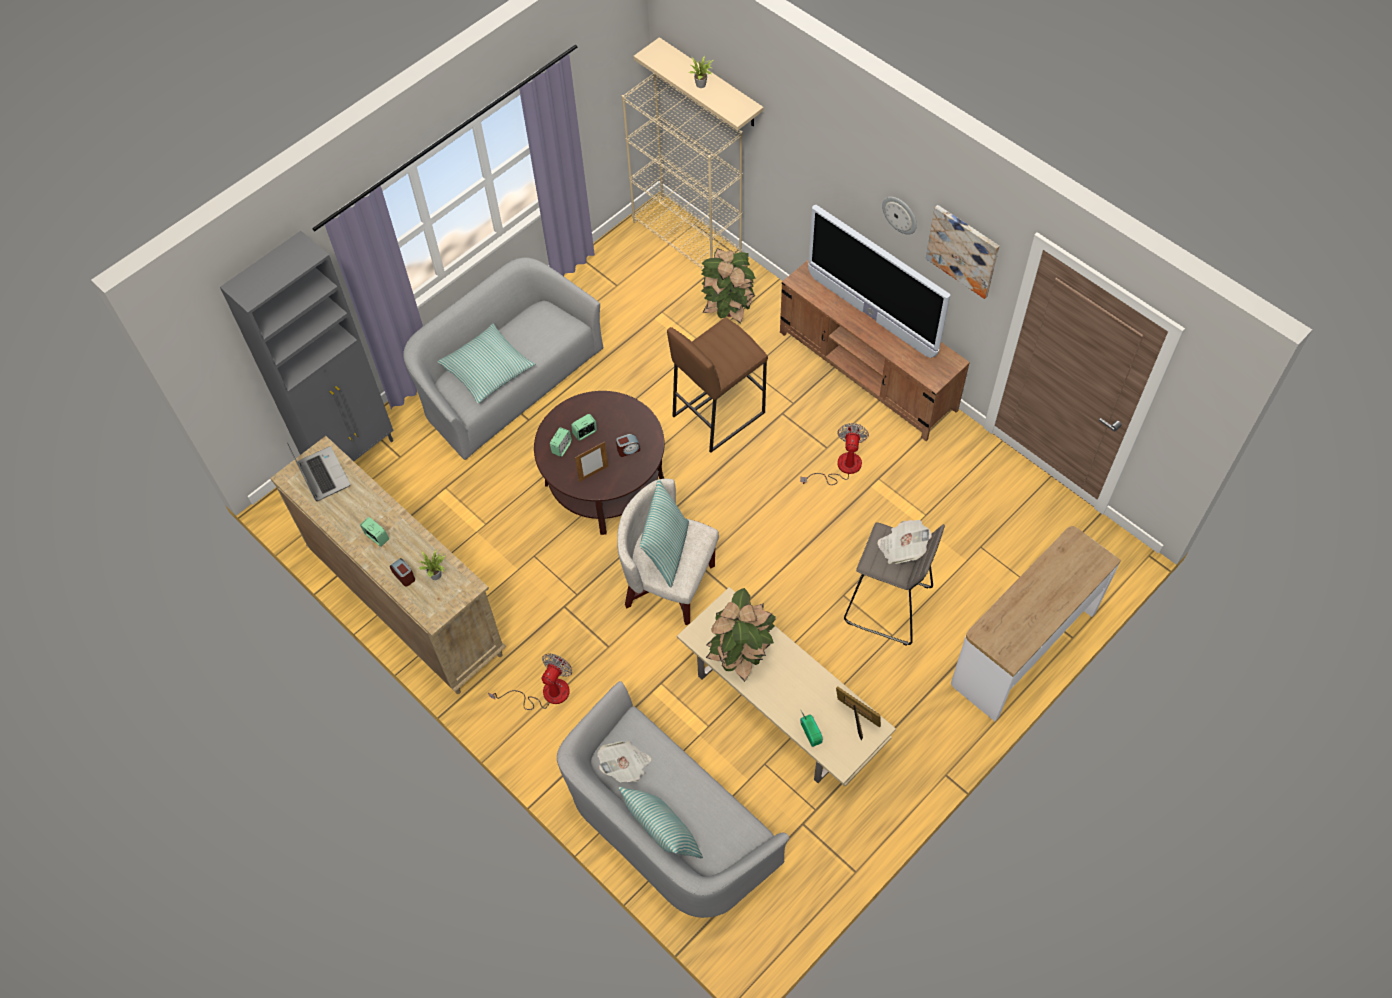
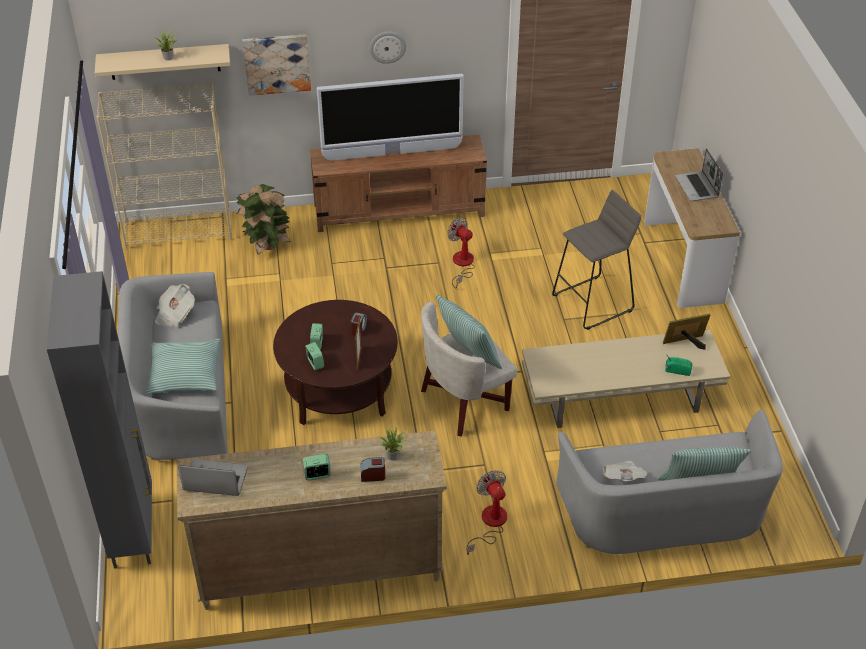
camera: 55 degrees left, 15 degrees down
(718, 413) = (349, 298): brown stool -> none
(740, 655) = (584, 373): potted plant -> none
(902, 548) = (596, 230): newspaper -> newspaper (174, 314)
(963, 250) = (452, 35): picture -> picture (277, 63)
(1050, 596) = (697, 187): none -> laptop

